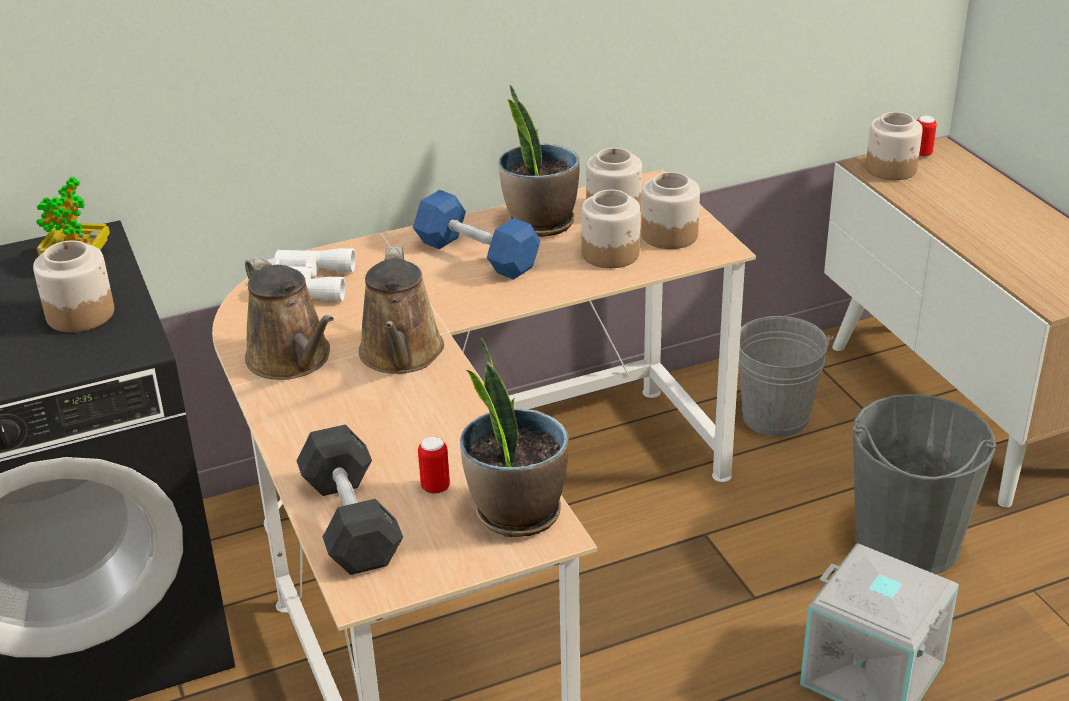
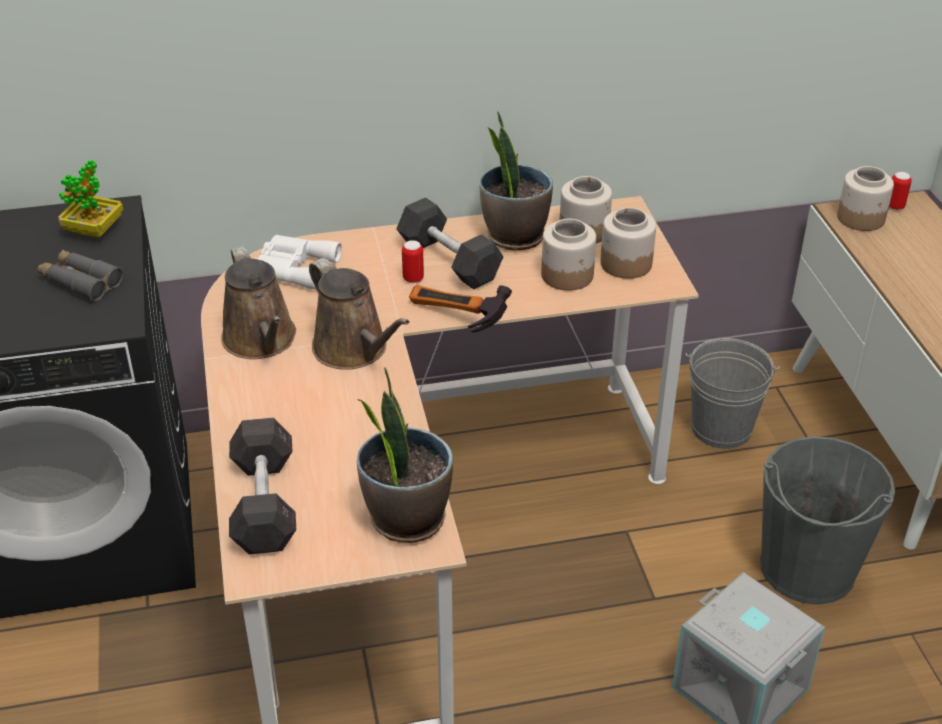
camera: 10 degrees right, 5 degrees up
(80, 314) = (81, 282): jar -> grey binoculars
(401, 355) = (354, 350): brown watering can -> brown watering can turned 45 degrees counterclockwise
(435, 487) = (345, 482): can -> can (413, 278)
(477, 255) = (449, 260): blue dumbbell -> grey dumbbell
(502, 312) = (454, 320): none -> hammer

